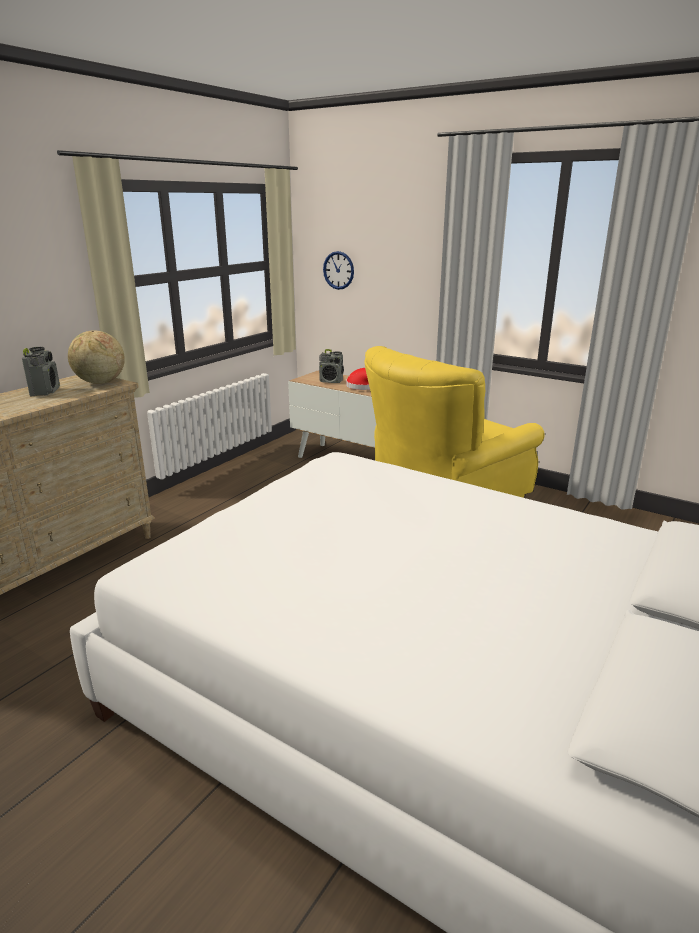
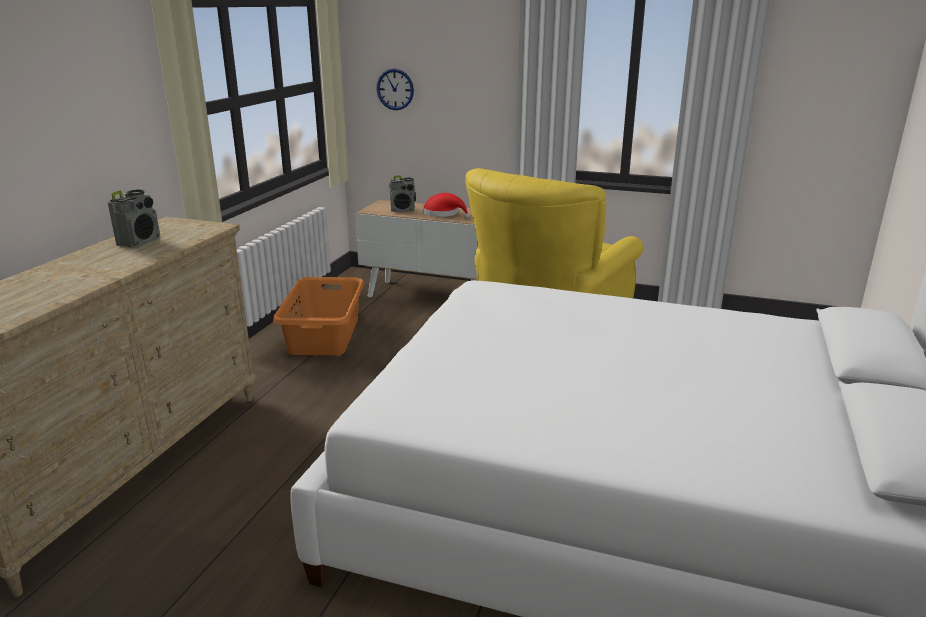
camera: 15 degrees left, 0 degrees up
(45, 391) = (139, 242): radio -> radio turned 45 degrees clockwise
(100, 382) = (194, 227): globe -> none
(242, 488) = (325, 335): none -> orange laundry basket

